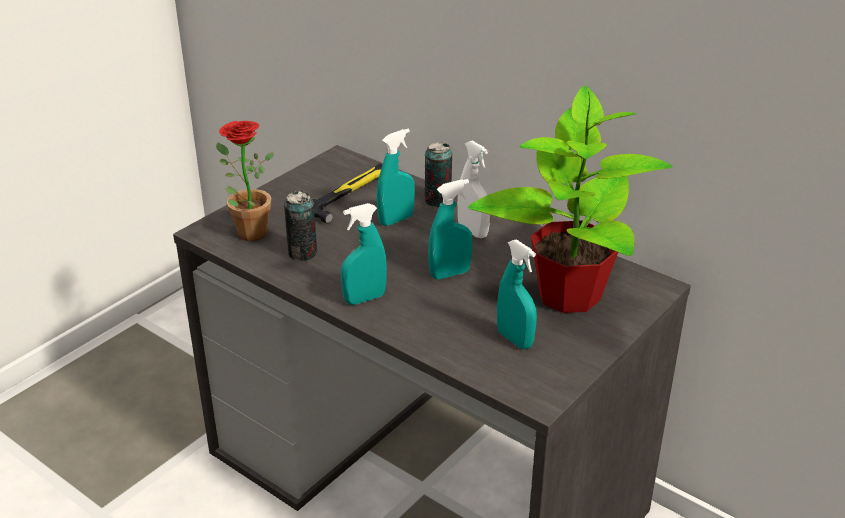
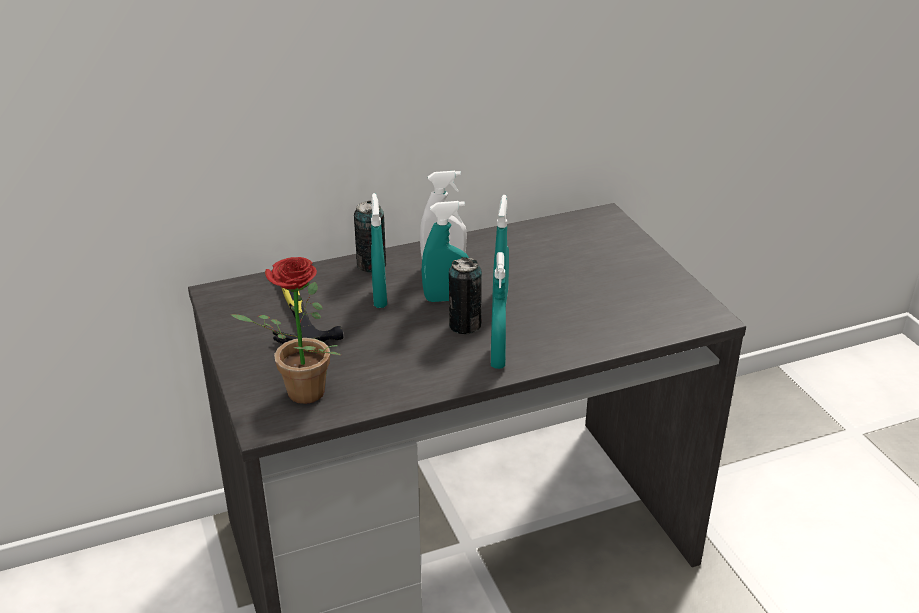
camera: 60 degrees left, 0 degrees up
(302, 253) = (382, 371): can -> can (465, 325)
(514, 339) = (624, 301): turquoise spray bottle -> turquoise spray bottle (446, 298)
(568, 294) = (582, 255): potted plant -> none

